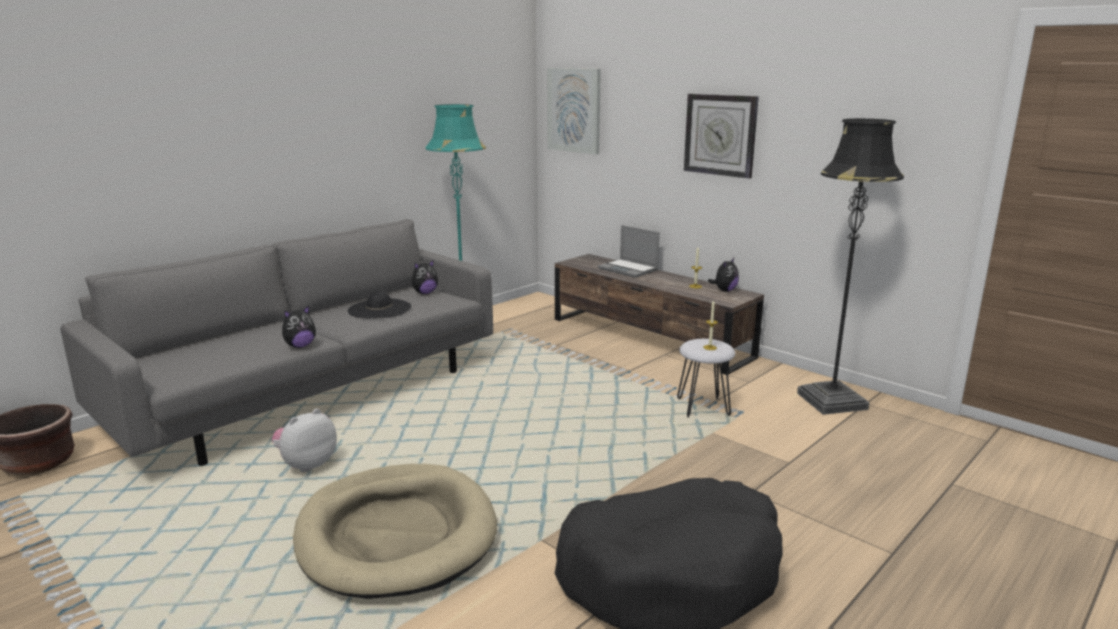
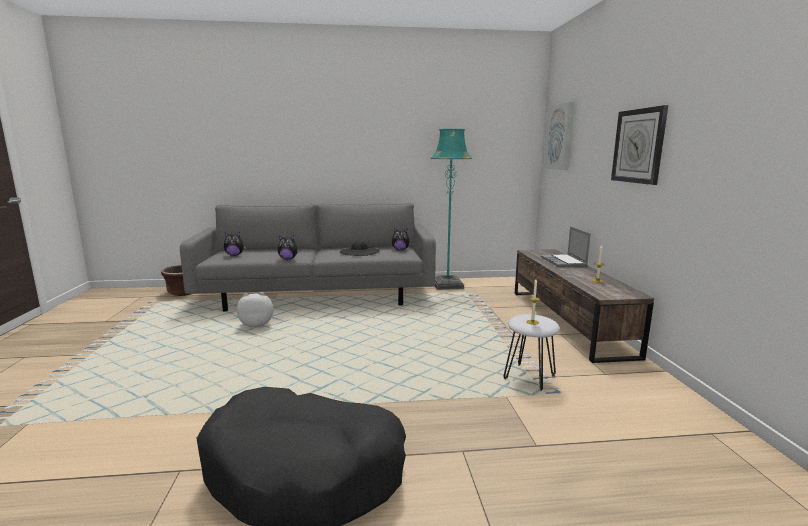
camera: 40 degrees right, 5 degrees down
(396, 535) = (228, 372): beige dog bed -> none
(724, 290) = (618, 288): plush toy -> plush toy (234, 255)
(831, 401) = (670, 417): black floor lamp -> none

